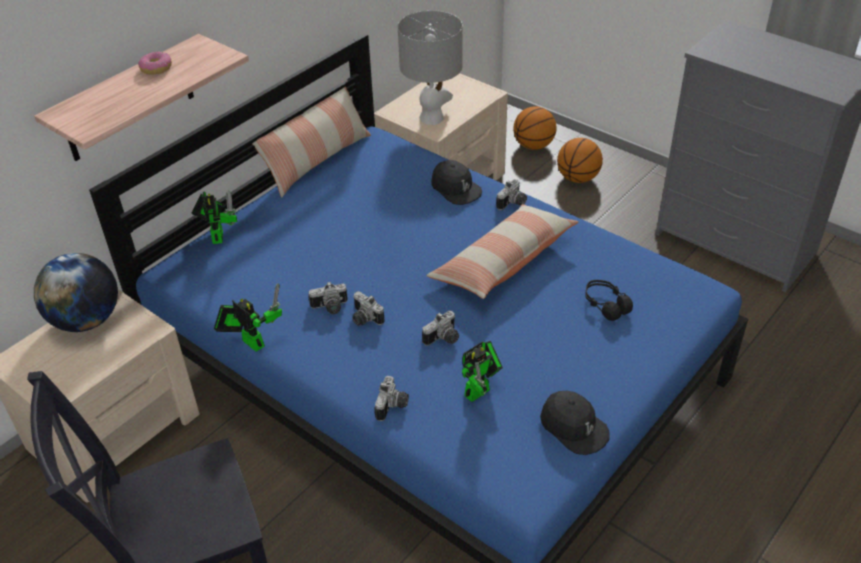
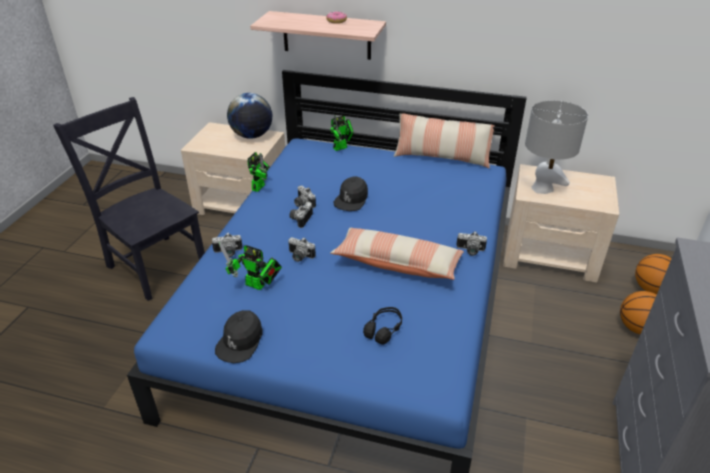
camera: 65 degrees right, 5 degrees down
(456, 189) = (463, 219): black cap -> black cap (351, 199)

